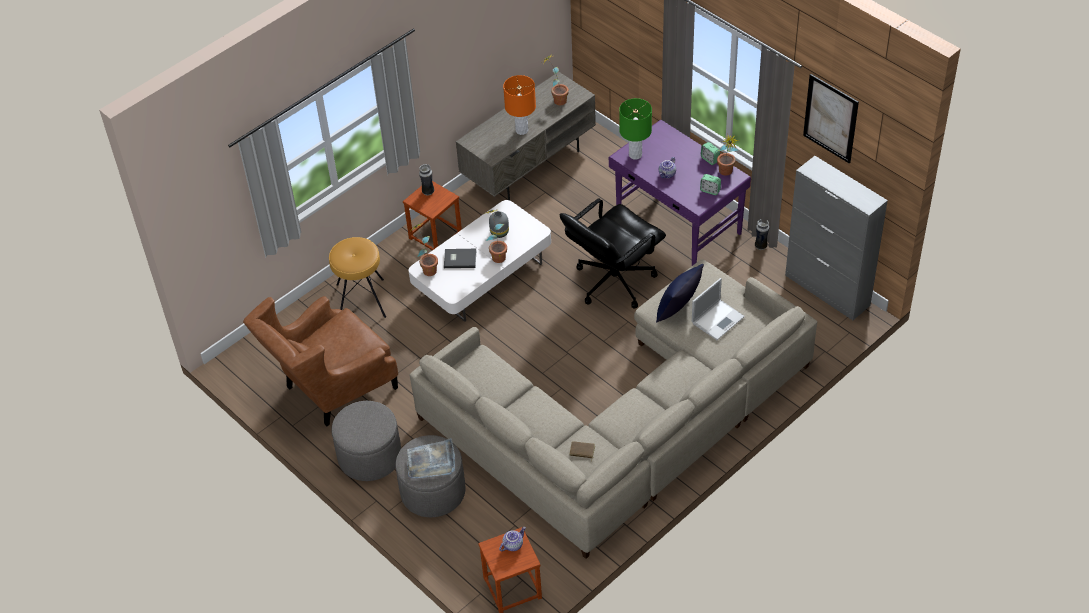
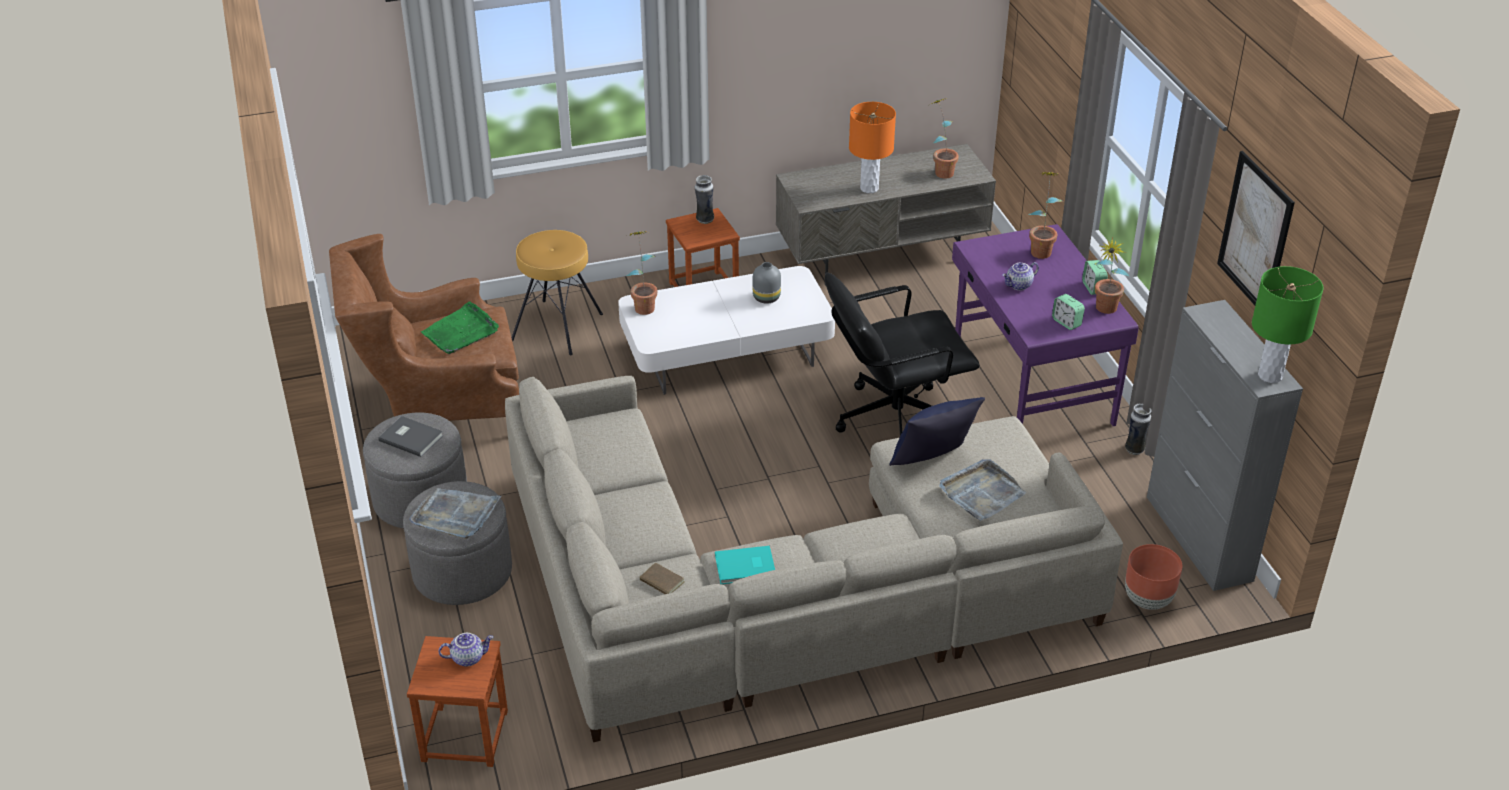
camera: 25 degrees right, 10 degrees down
(339, 338) = (461, 332): none -> green tray
(459, 259) = (692, 308): grey book -> grey book (411, 437)
(497, 255) = (744, 320): potted plant -> potted plant (1041, 249)
(622, 422) = (746, 567): none -> turquoise book
(635, 155) = (991, 250): green table lamp -> green table lamp (1270, 375)
(718, 319) = (981, 493): laptop -> grey tray
(822, 341) = (1147, 600): none -> brown planter

